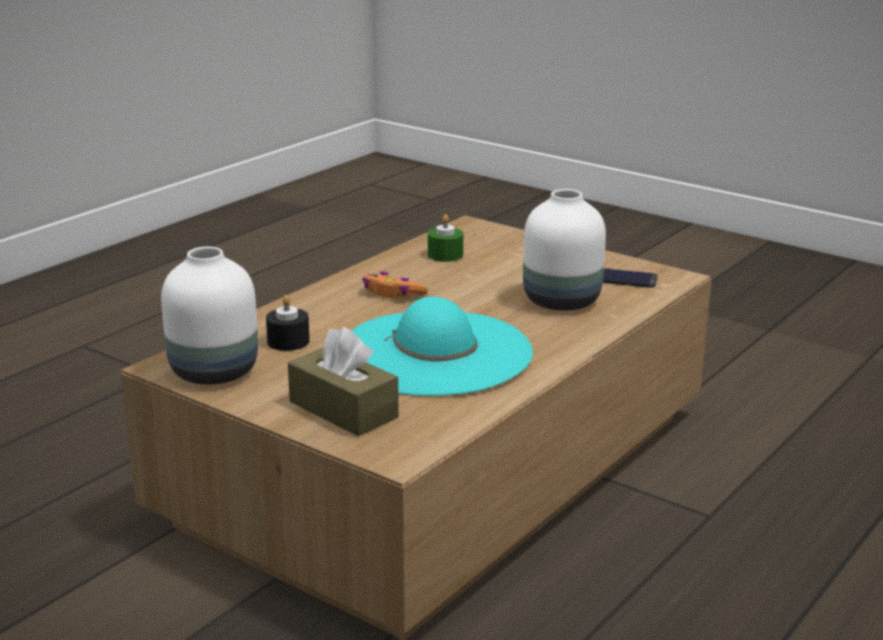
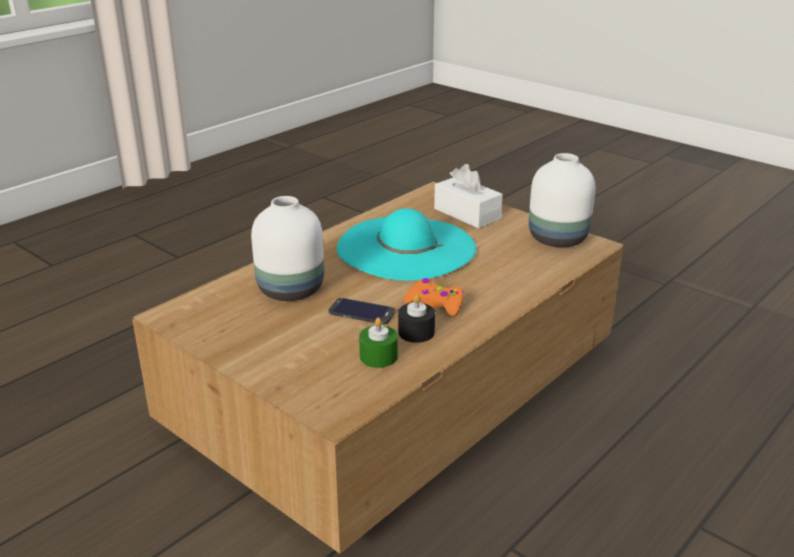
camera: 175 degrees left, 5 degrees up
(288, 341) = (514, 260): black candle -> black candle (416, 332)
(343, 409) = (467, 213): brown tissue box -> white tissue box
(622, 278) = (219, 314): phone -> phone (361, 312)

